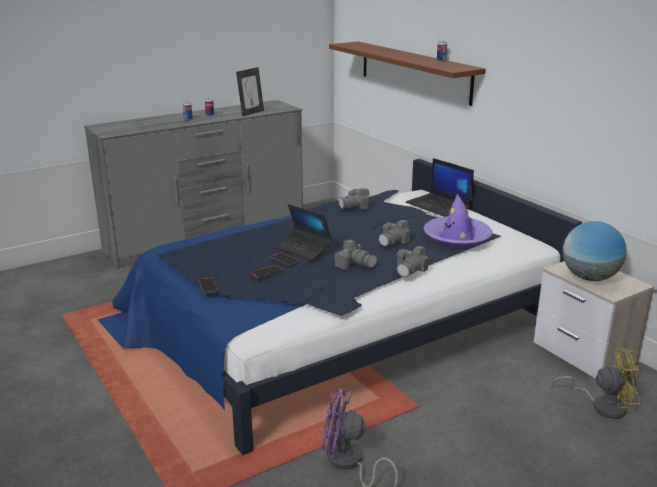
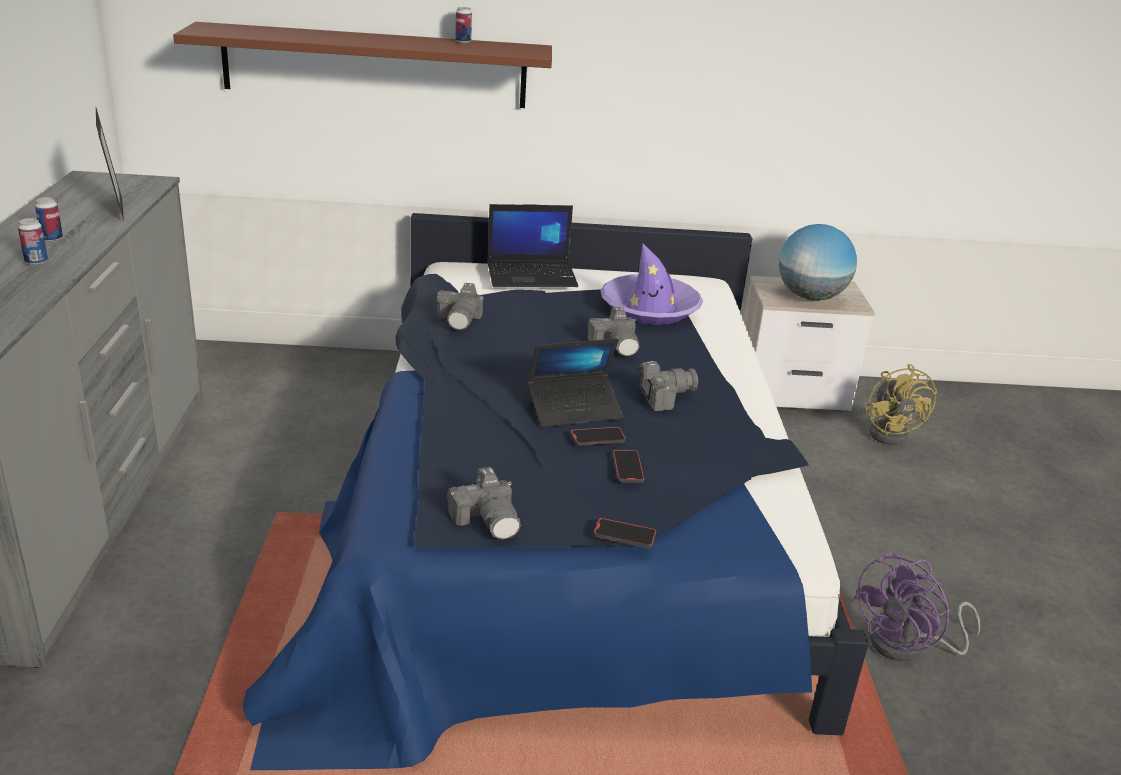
camera: 60 degrees left, 5 degrees up
(410, 270) = (717, 370): camera -> camera (487, 519)
(602, 405) = (891, 432): yellow fan -> yellow fan turned 135 degrees clockwise

